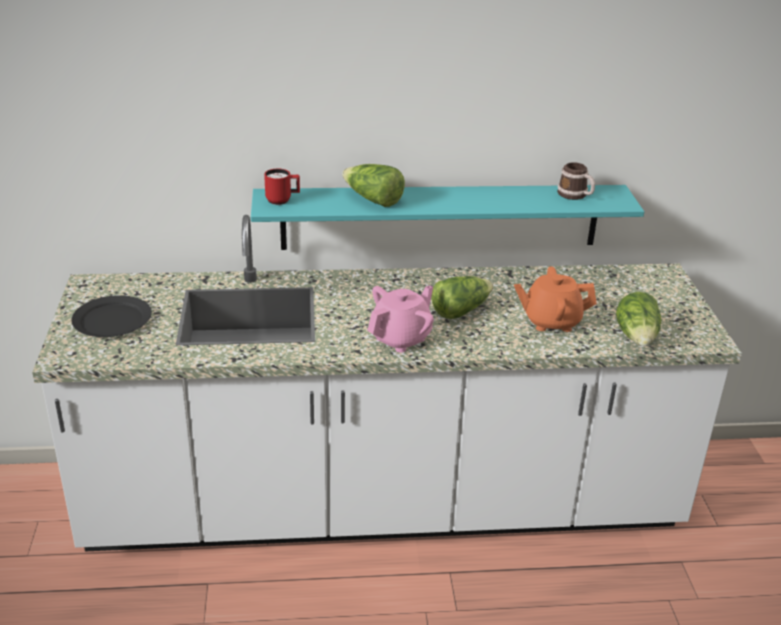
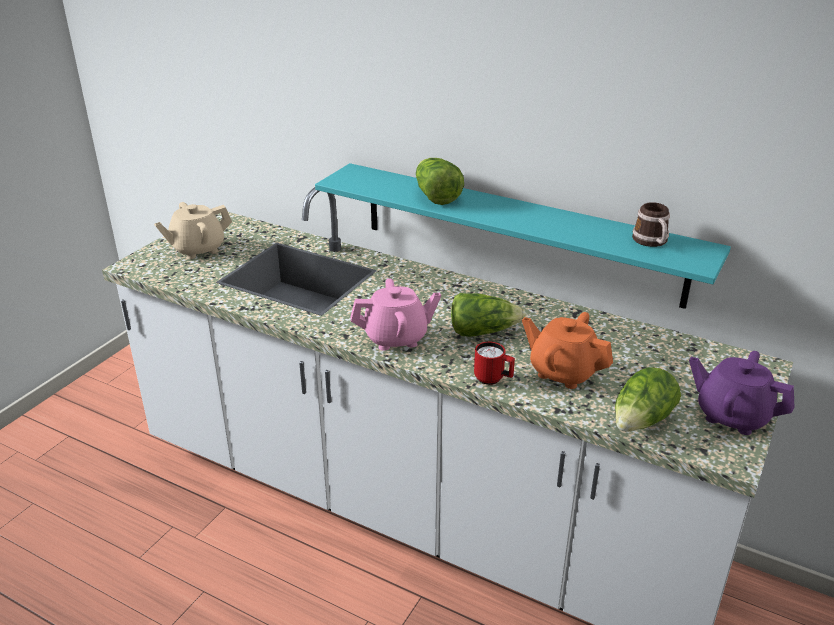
camera: 35 degrees right, 0 degrees up
(112, 320) = (197, 249): black plate -> beige teapot
(282, 200) = (358, 178): red mug -> red mug (493, 379)
(683, 313) = (732, 415): none -> purple teapot

